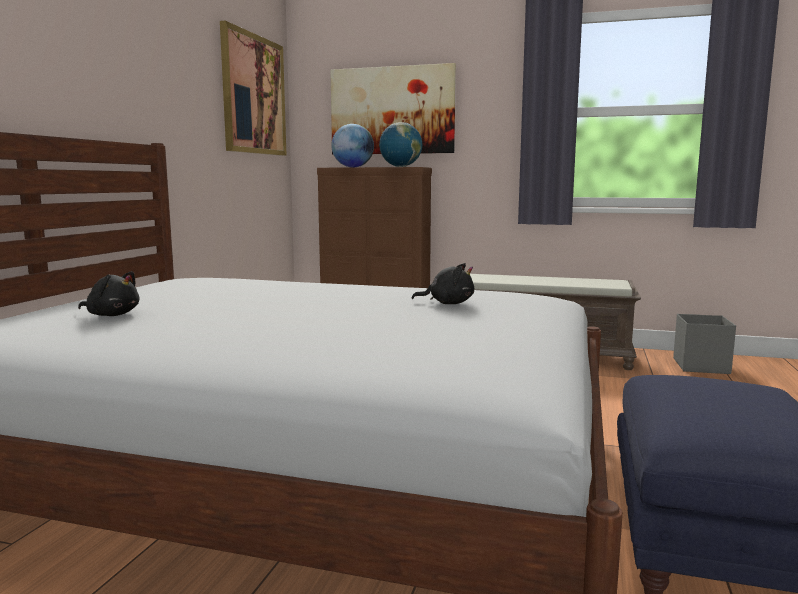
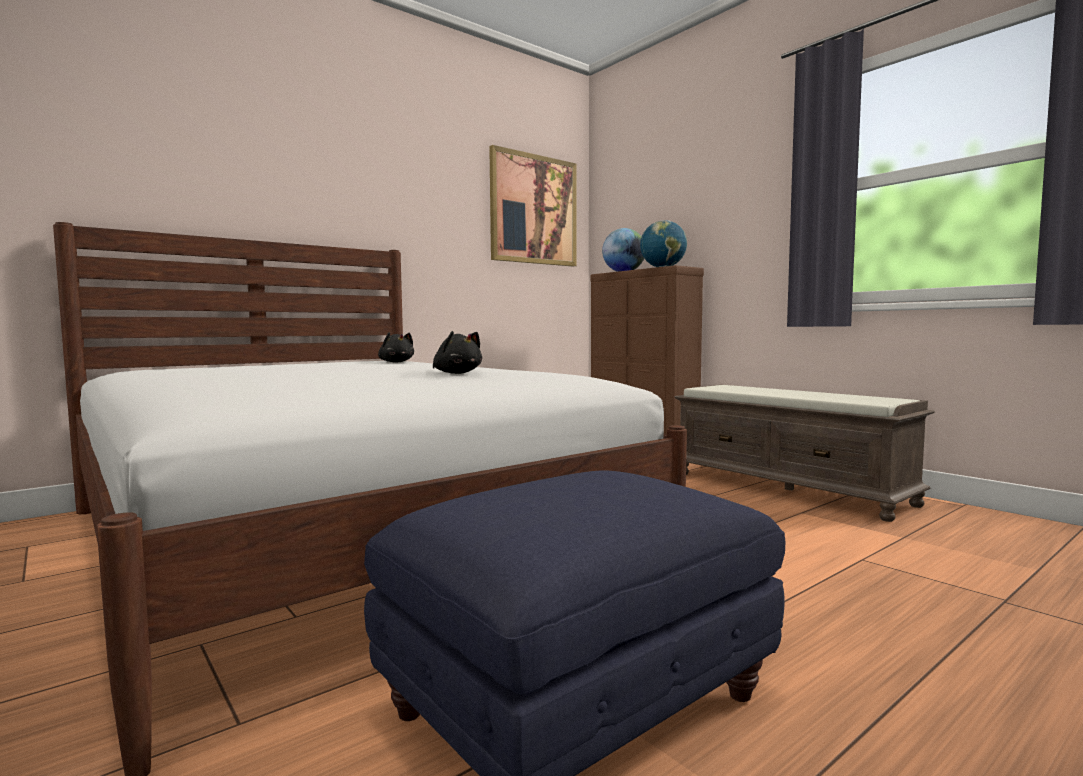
camera: 35 degrees right, 5 degrees down
(112, 315) = (228, 367): black plush toy -> black plush toy (396, 362)
(392, 111) = (670, 211): picture -> none
(701, 366) = (1025, 536): grey storage box -> none

